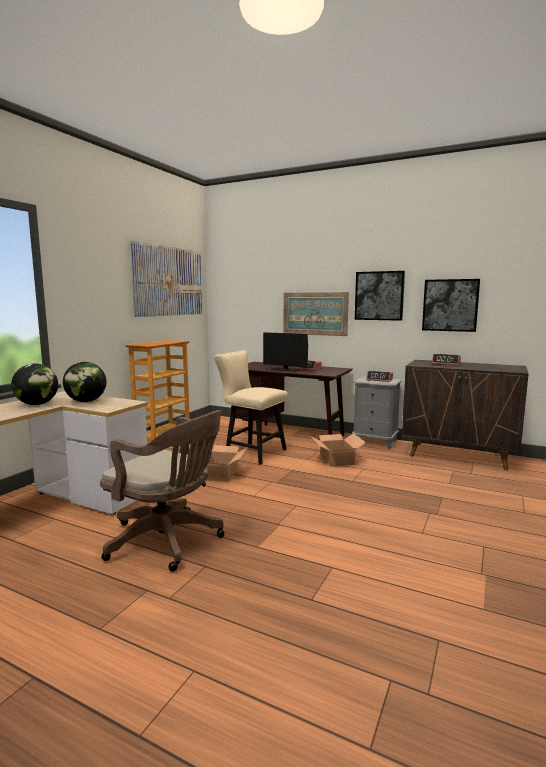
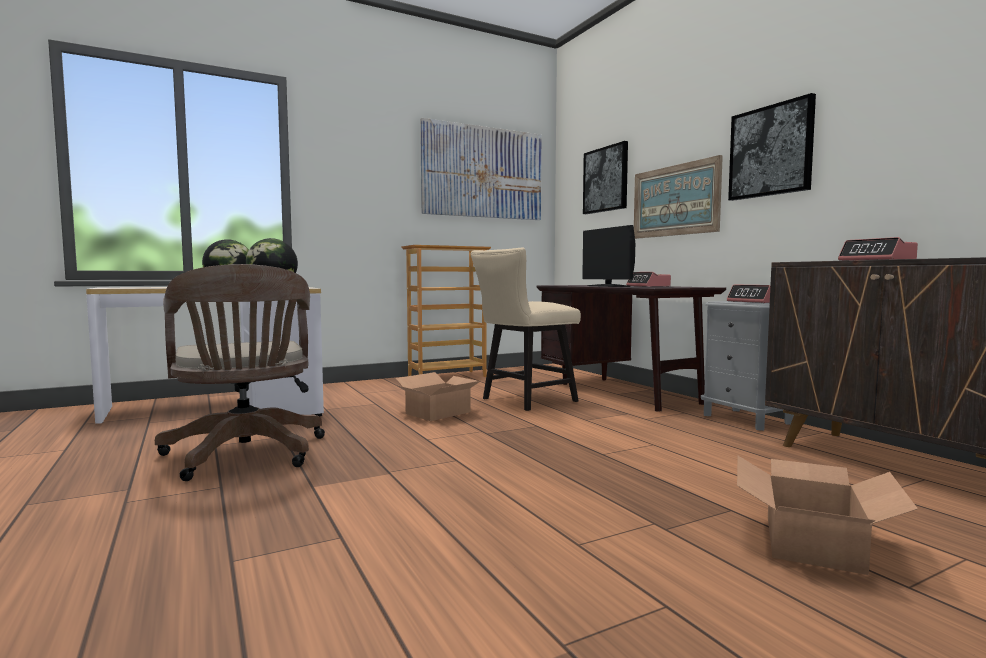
camera: 35 degrees right, 5 degrees down
(251, 452) = (523, 401): beige chair -> beige chair turned 105 degrees counterclockwise
(337, 459) = (631, 427): cardboard box -> cardboard box (814, 542)
(450, 305) = (907, 142): picture -> picture (606, 179)

